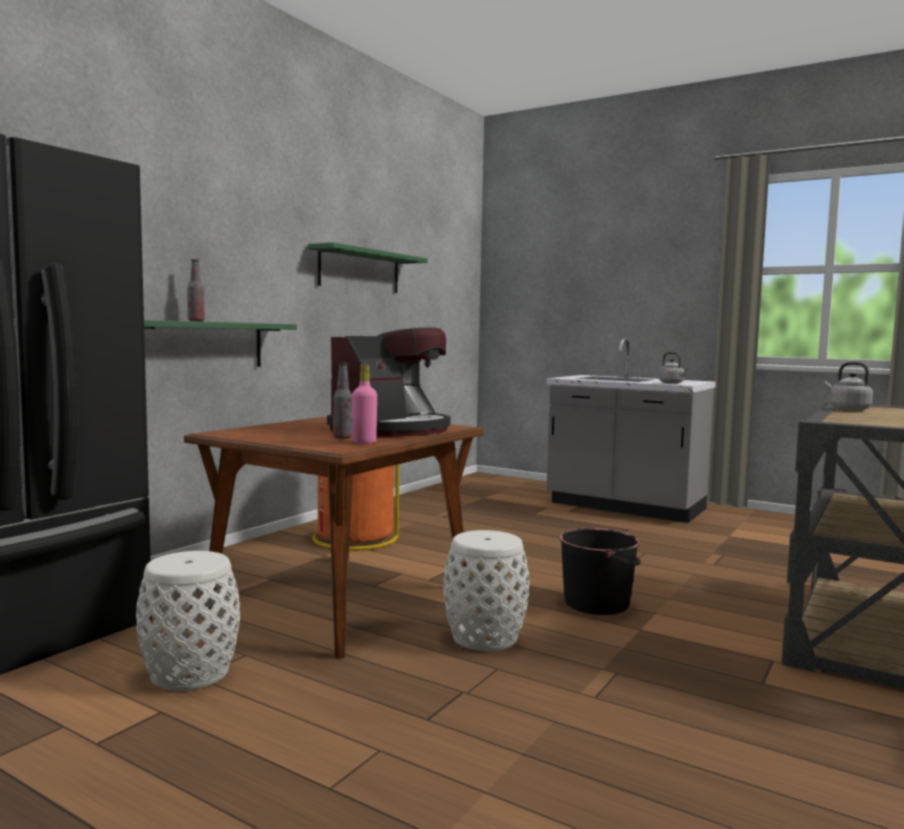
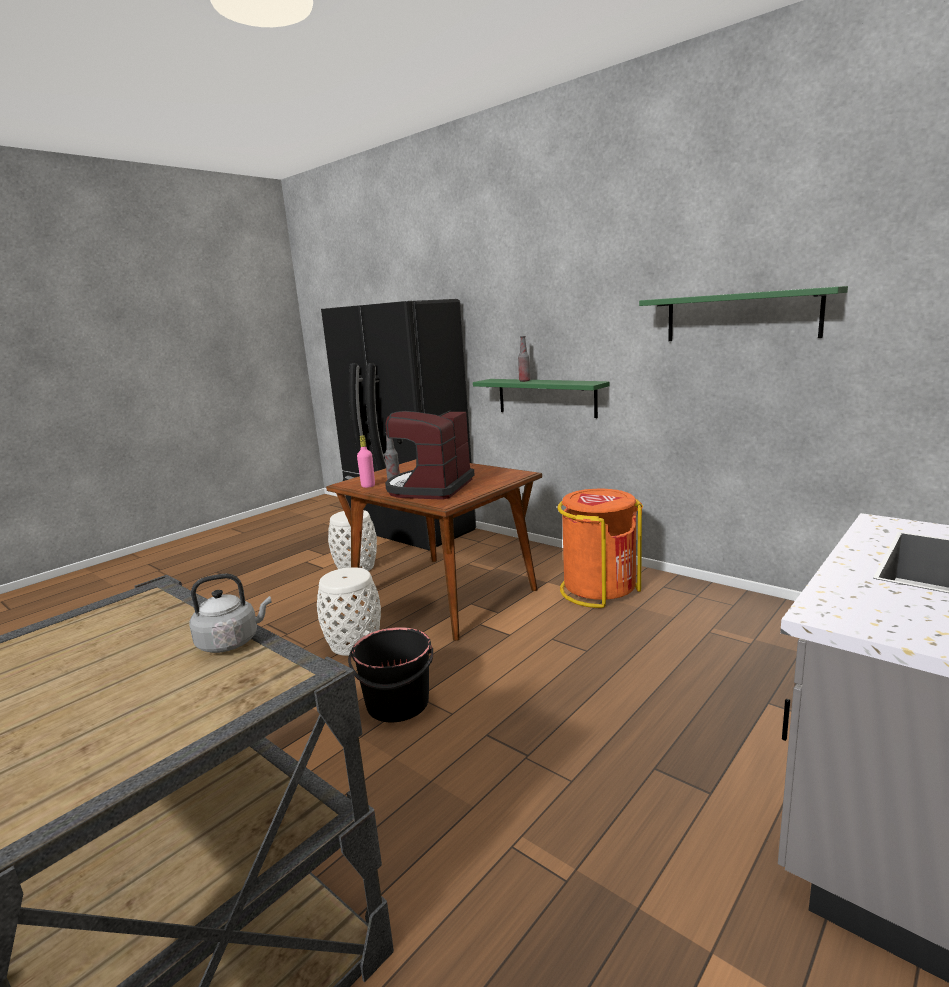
camera: 100 degrees right, 10 degrees up
(392, 429) = (430, 488): coffee machine -> coffee machine turned 60 degrees clockwise
(672, 383) = (865, 609): grey kettle -> none

